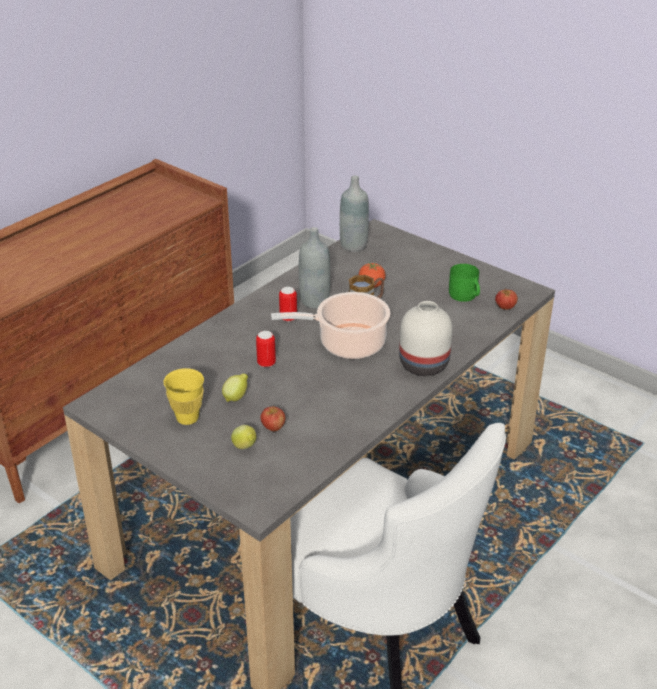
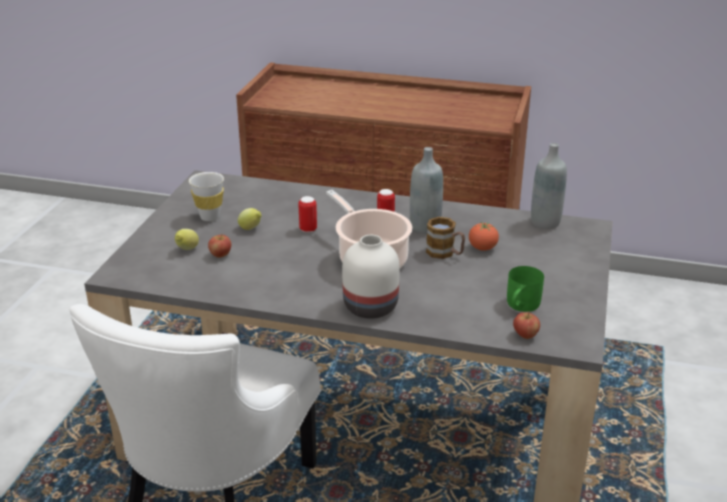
camera: 65 degrees right, 5 degrees down
(187, 418) = (210, 217): yellow cup -> white cup

